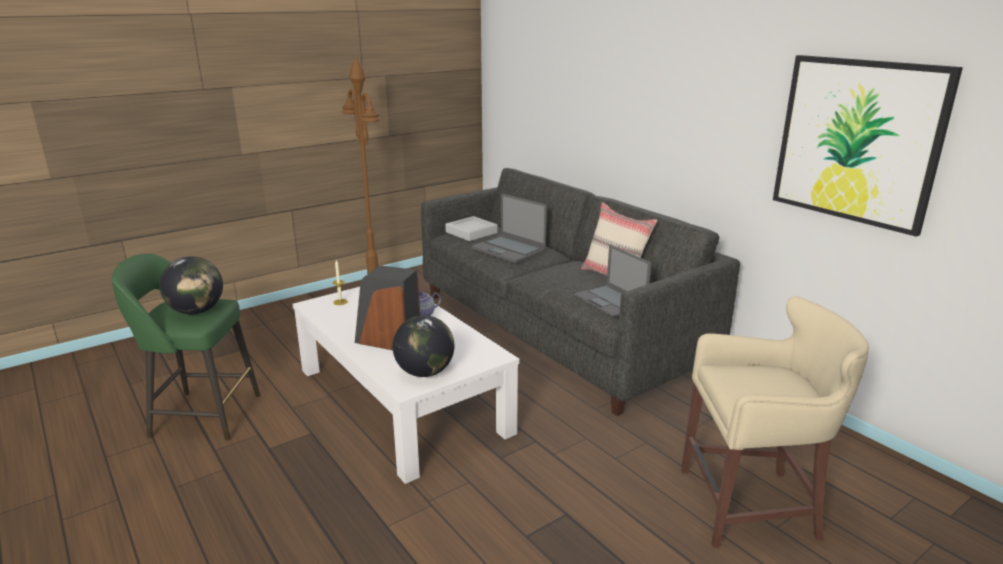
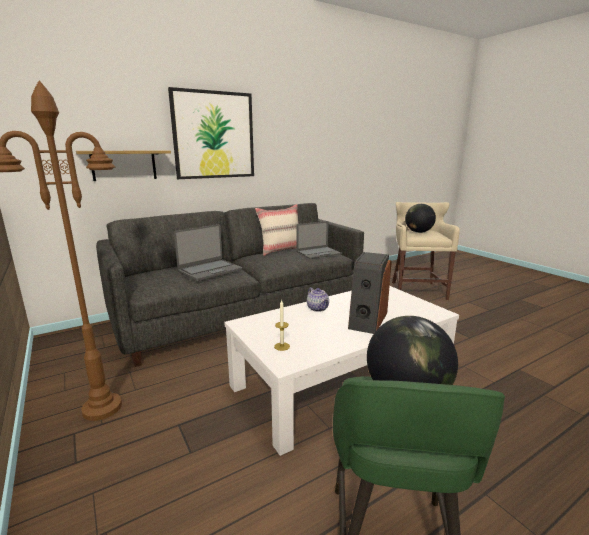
camera: 85 degrees left, 5 degrees down
(425, 372) = (414, 307): globe -> globe (418, 232)
(471, 232) = (153, 280): grey tray -> none
(547, 113) = (124, 165): none -> shelf
(857, 141) = (345, 145): picture -> picture (214, 135)

